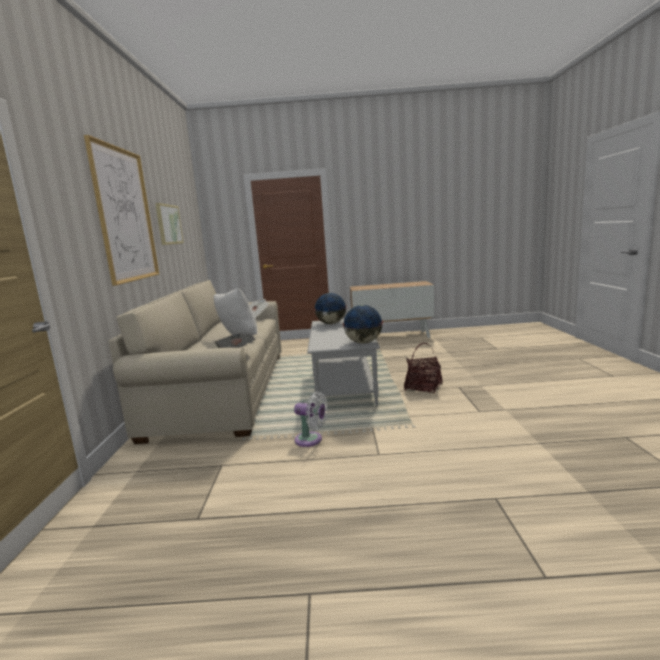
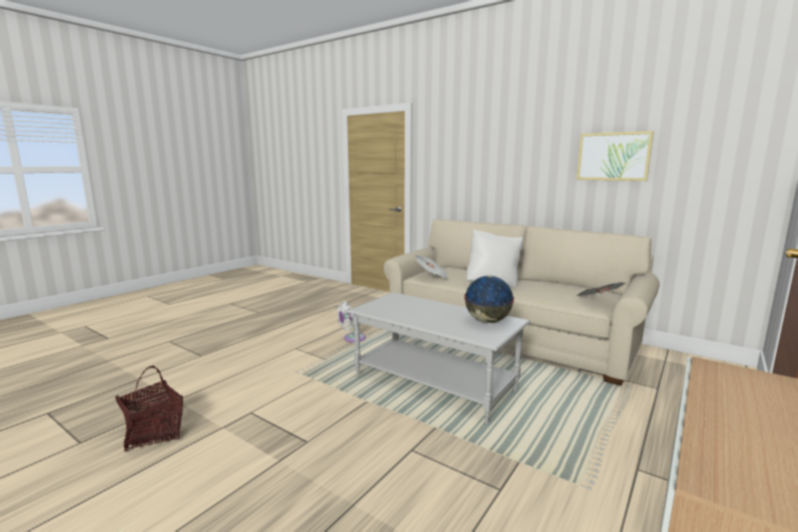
camera: 125 degrees right, 0 degrees up
(125, 215) = (507, 151): picture -> none
(363, 342) = (369, 308): globe -> none
(423, 387) = (348, 420): basket -> basket (154, 433)

